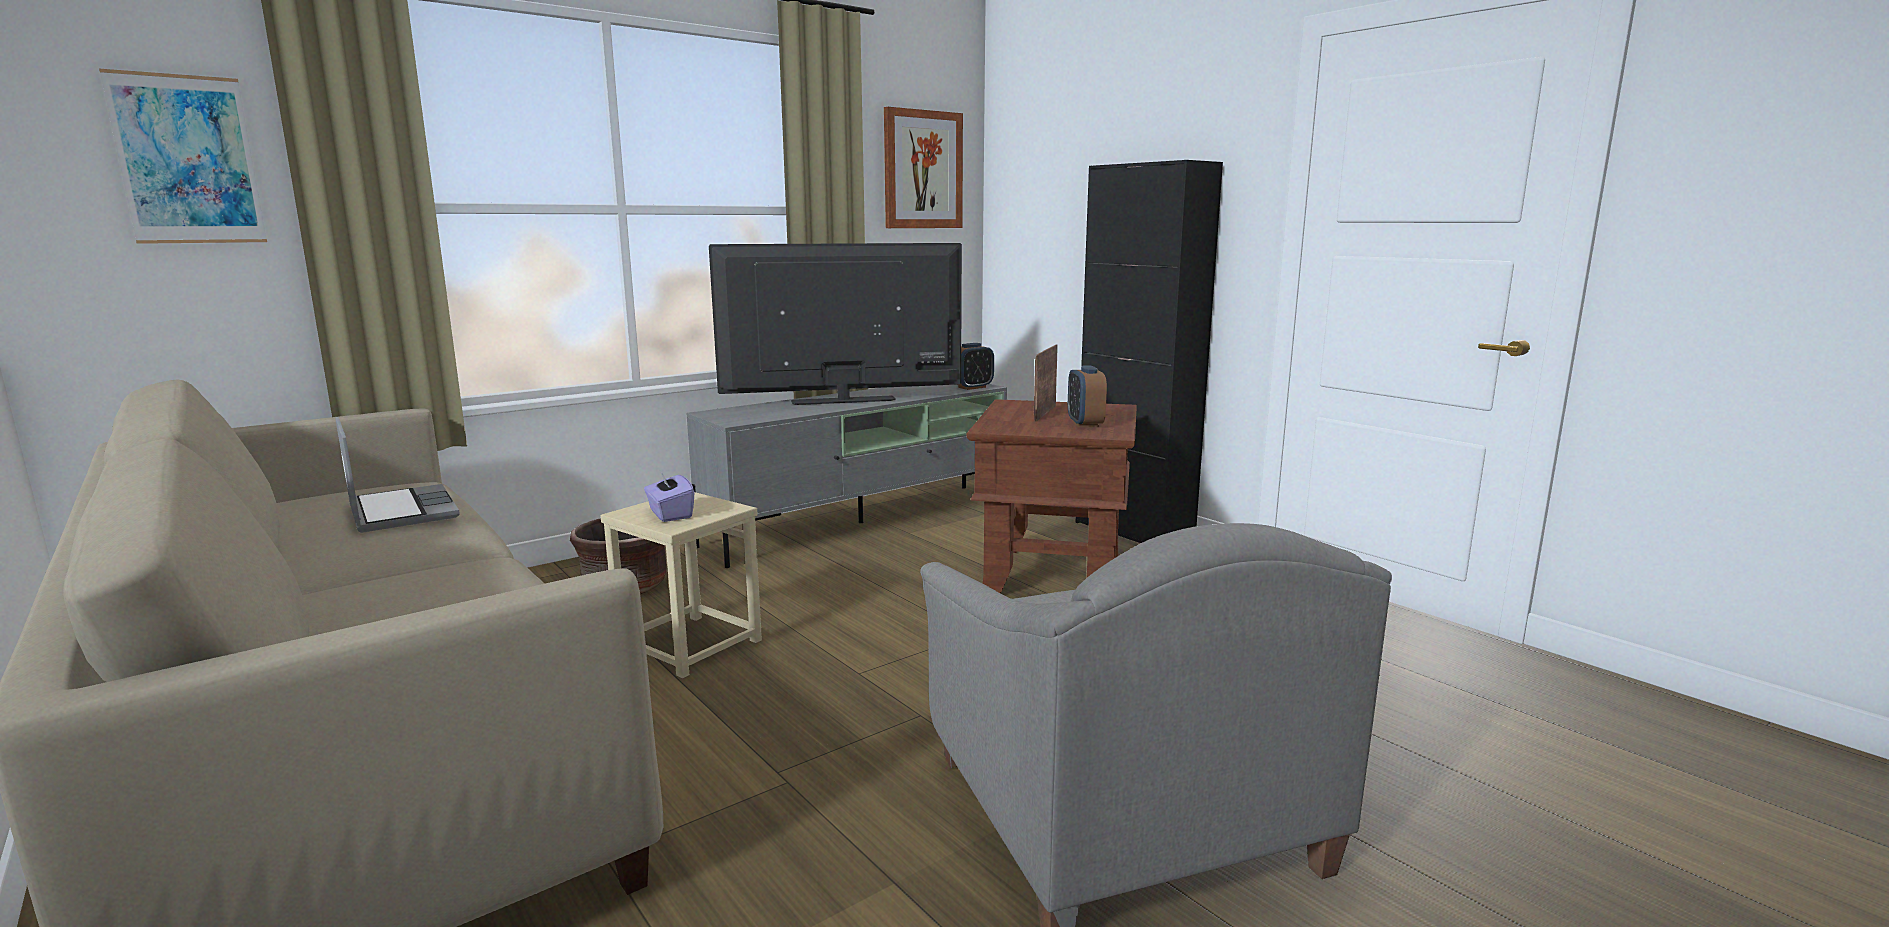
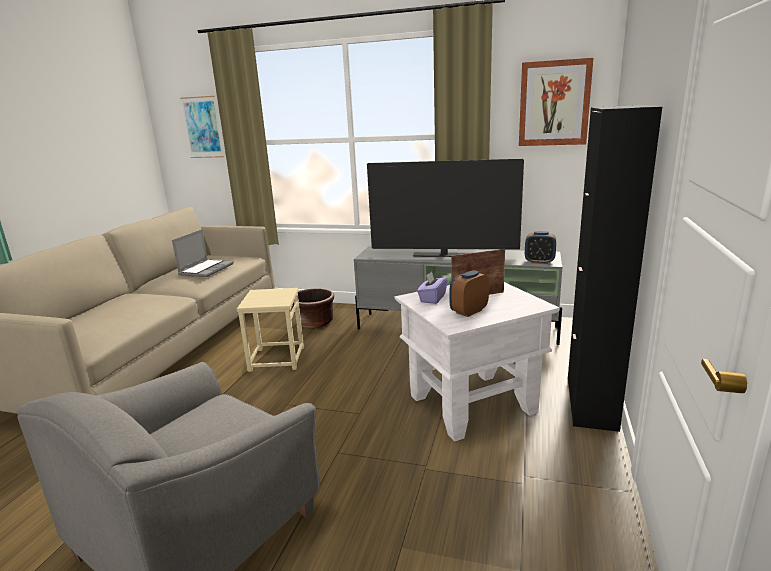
camera: 55 degrees right, 5 degrees up
(670, 514) = (261, 298): purple tissue box -> purple tissue box (432, 298)
(843, 401) = (444, 255): television -> television turned 150 degrees clockwise
(1052, 574) = (471, 403): brown side table -> white side table

